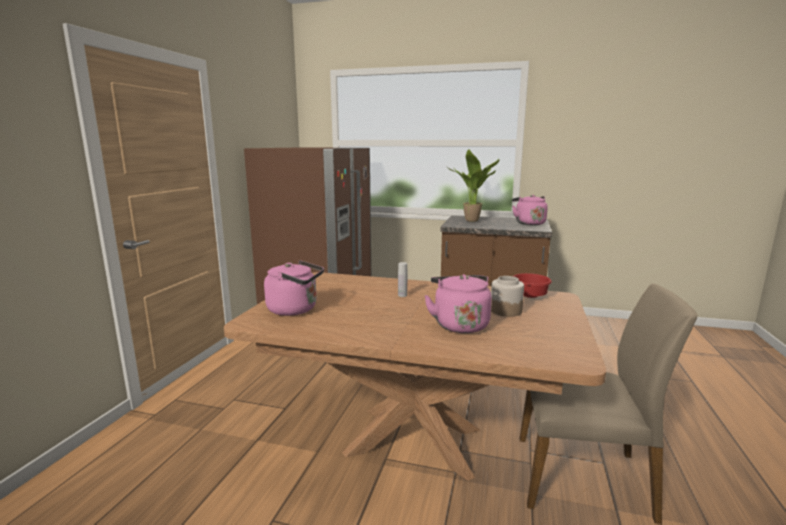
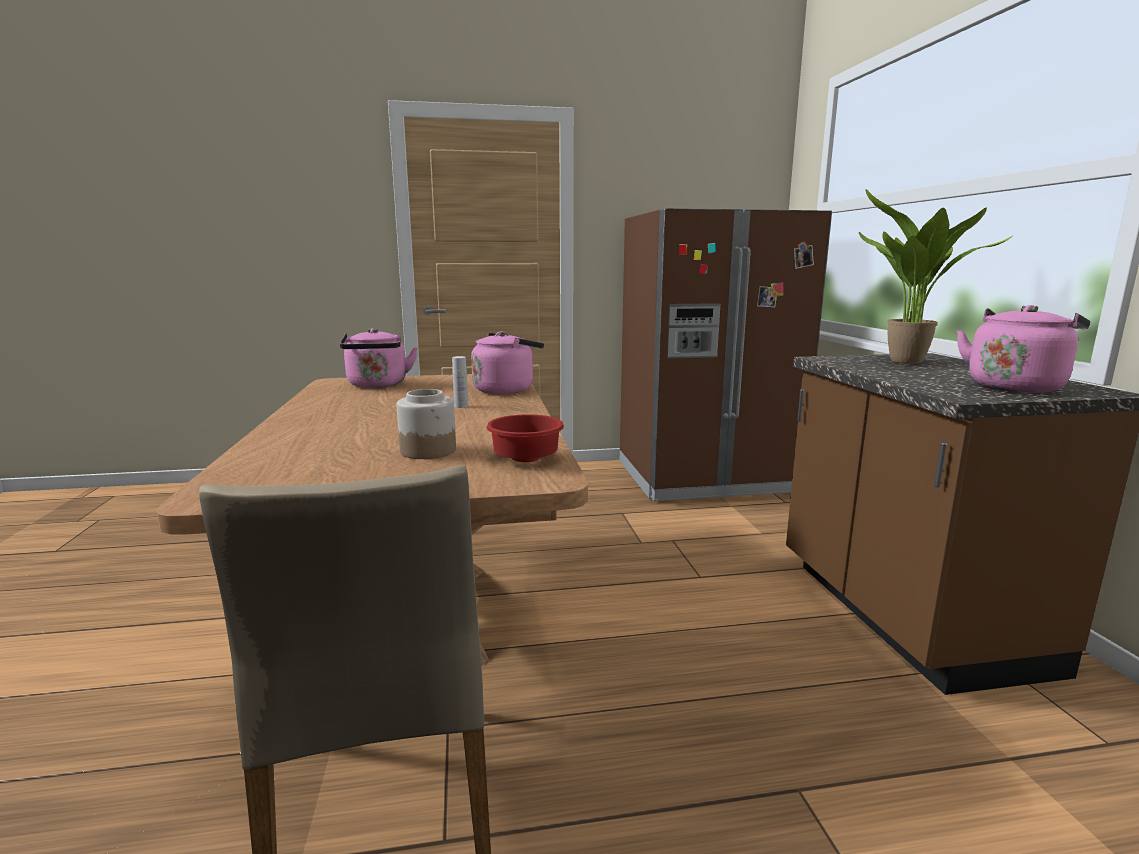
camera: 65 degrees right, 0 degrees up
(459, 324) = (355, 435): pink kettle -> pink kettle (506, 390)

